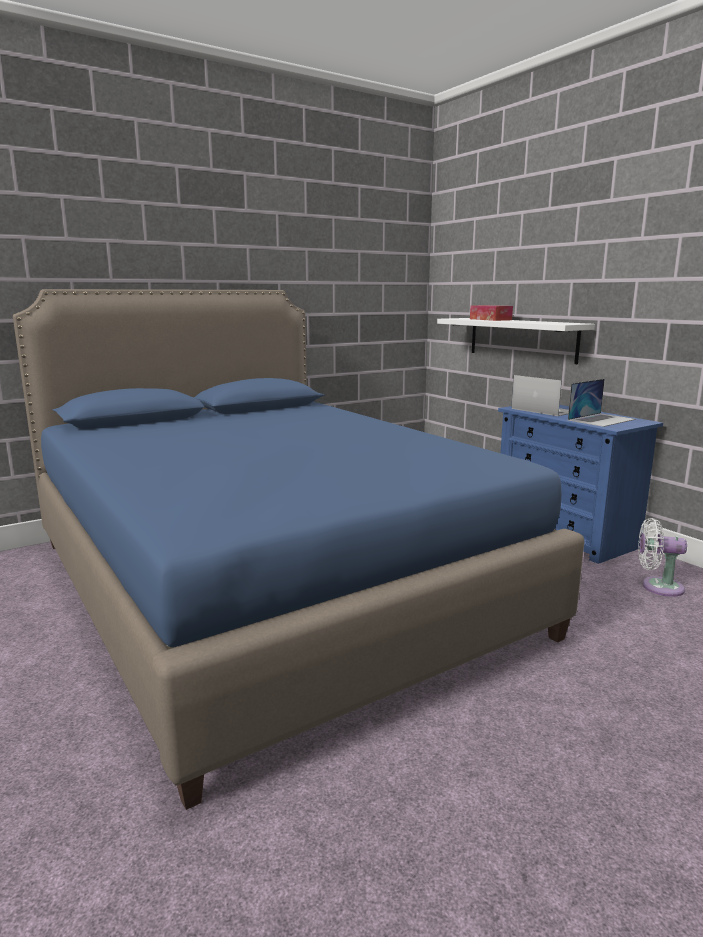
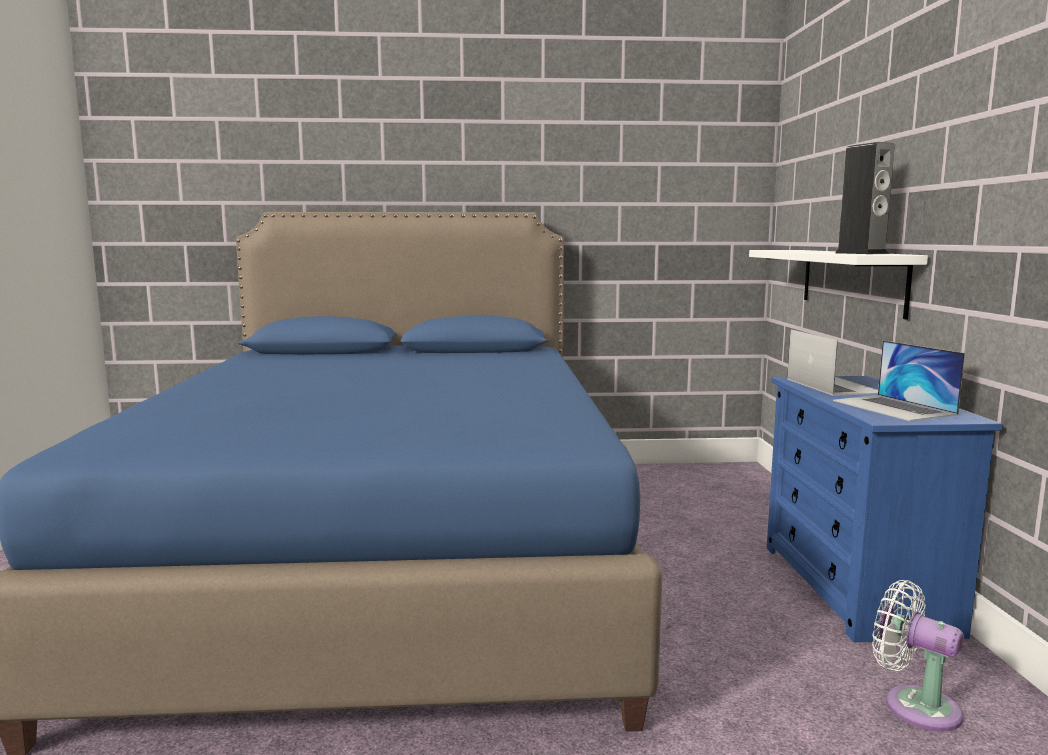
camera: 30 degrees right, 5 degrees down
(490, 319) = (808, 251): tissue box -> none
(551, 322) = (861, 253): none -> speaker
(601, 419) = (893, 407): laptop -> laptop turned 75 degrees clockwise

